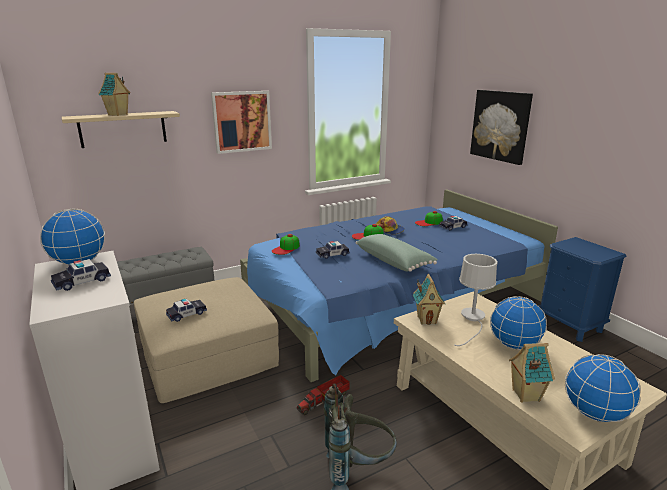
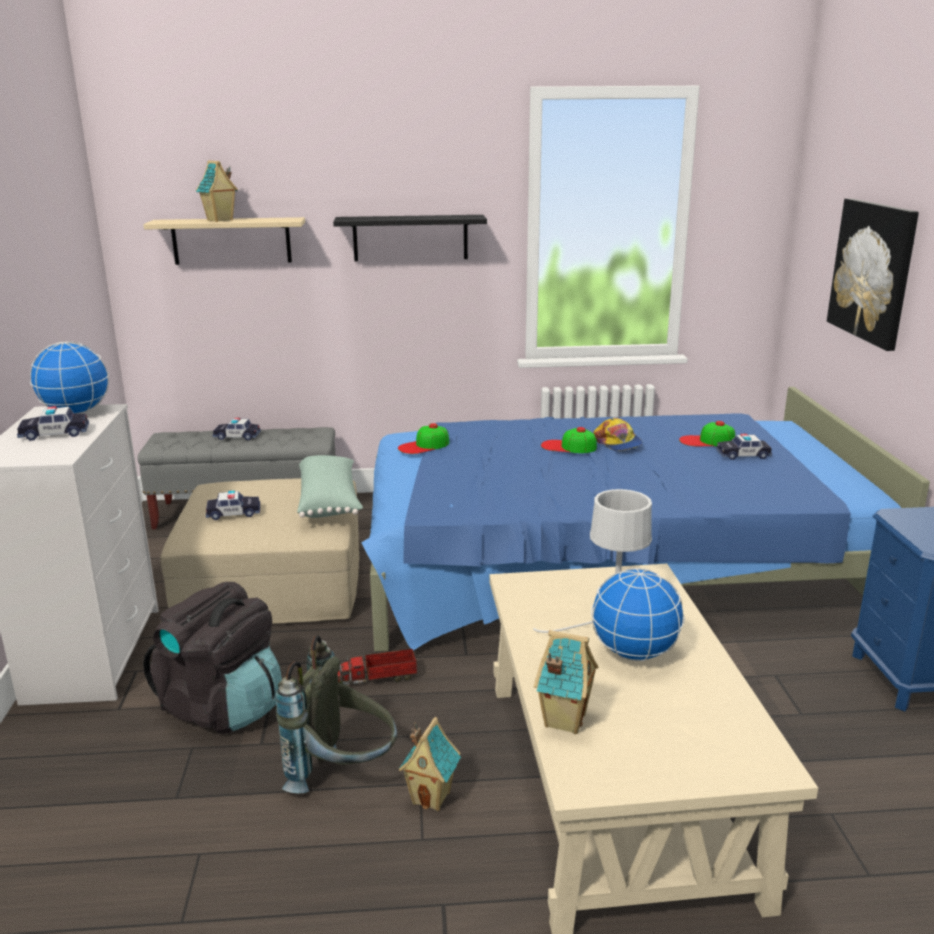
camera: 25 degrees right, 0 degrees up
(242, 121) = (410, 238): picture -> black shelf
(242, 449) = (223, 707): none -> black backpack
(332, 254) = (480, 465): toy car -> toy car (237, 436)
(394, 261) = (568, 491): green pillow -> green pillow (330, 501)
(427, 319) = (537, 587): toy house -> toy house (432, 797)
(595, 414) = (644, 775): globe -> none

